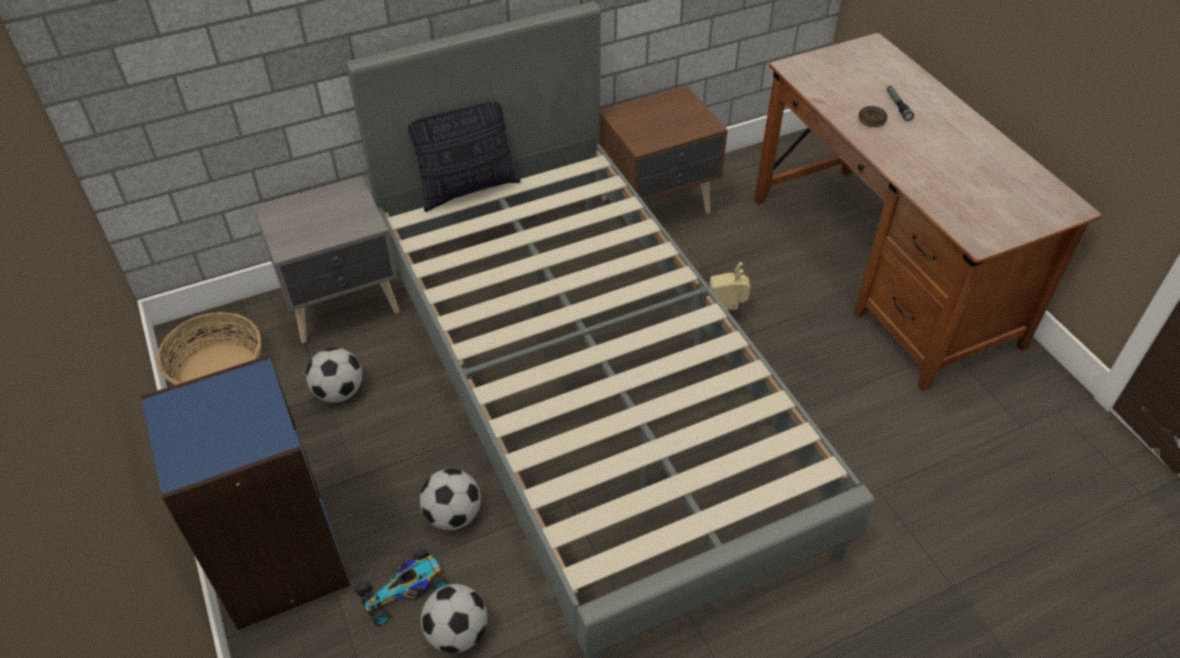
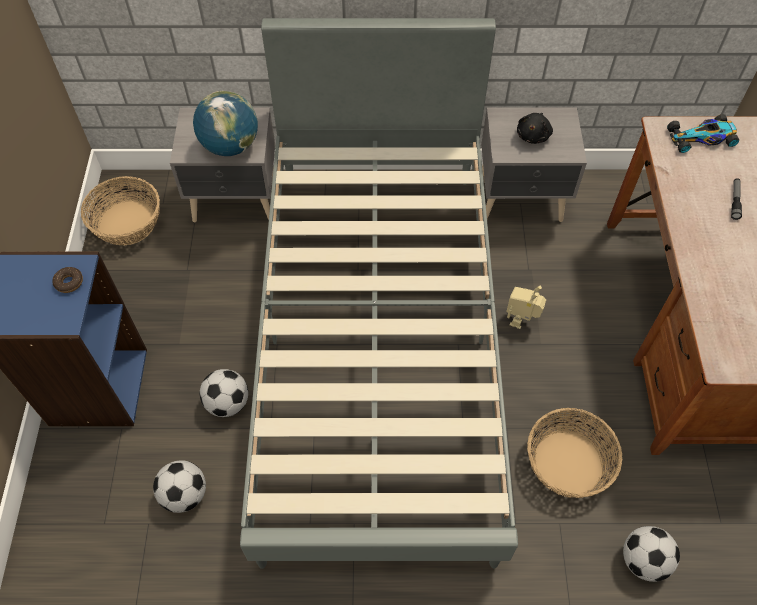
camera: 25 degrees right, 10 degrees up
(338, 225) = (230, 146): none -> globe
(339, 392) = (199, 271): football -> football (643, 560)
(404, 588) = (167, 444): toy car -> toy car (702, 137)
(468, 188) = (352, 142): pillow -> none
(658, 207) = (521, 200): brown nightstand -> grey nightstand
(661, 121) = (533, 135): none -> black plush toy
(851, 429) = (568, 463): none -> basket
(871, 120) = (700, 207): donut -> donut (69, 282)

